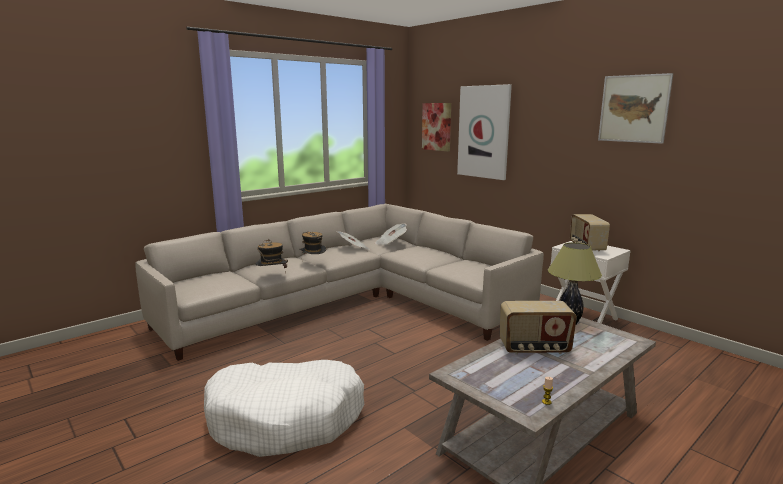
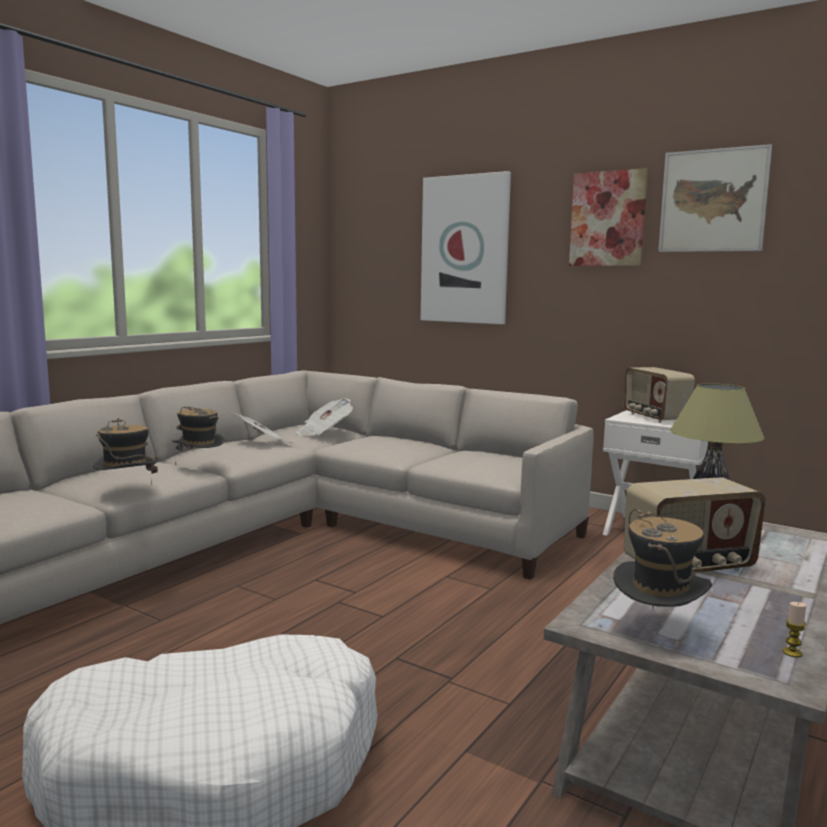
camera: 15 degrees left, 5 degrees down
(436, 126) = (381, 246): picture -> picture (607, 219)
(485, 382) = (657, 631): none -> hat

